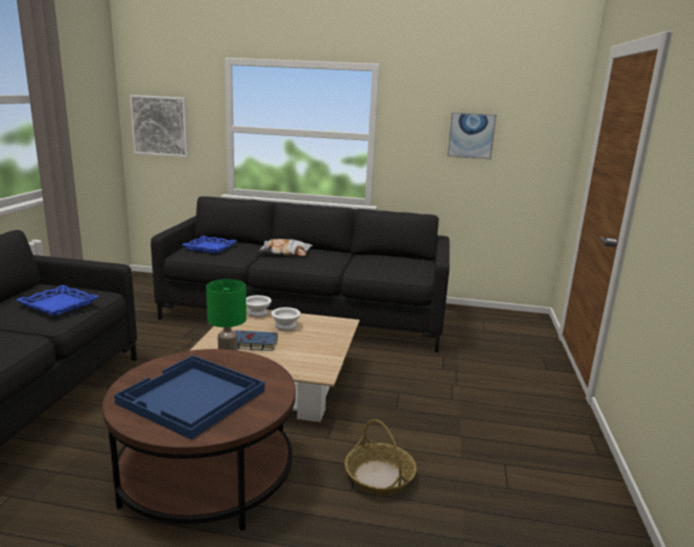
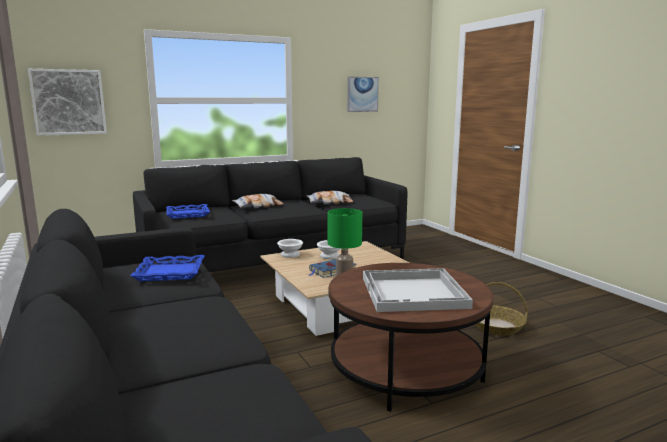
camera: 35 degrees left, 5 degrees down
(192, 397) = (414, 292): blue tray -> white tray
(362, 264) = (330, 202): none -> pillow

